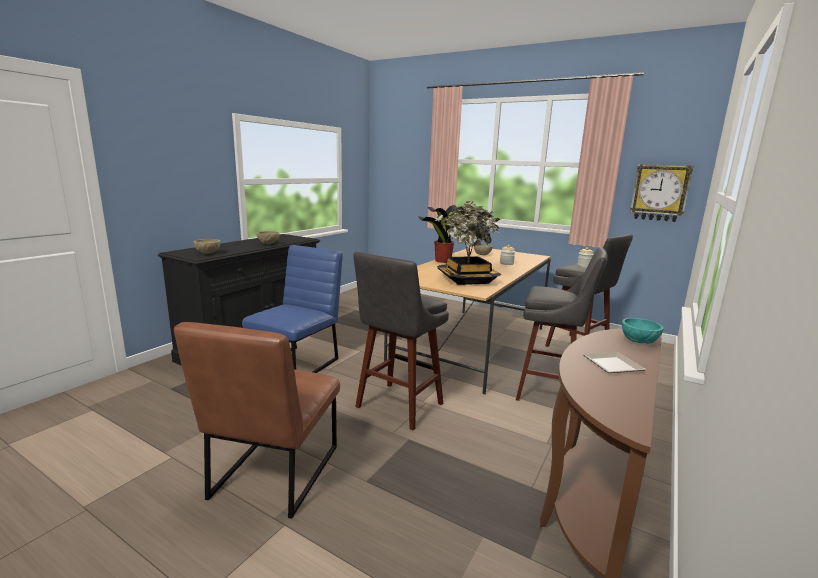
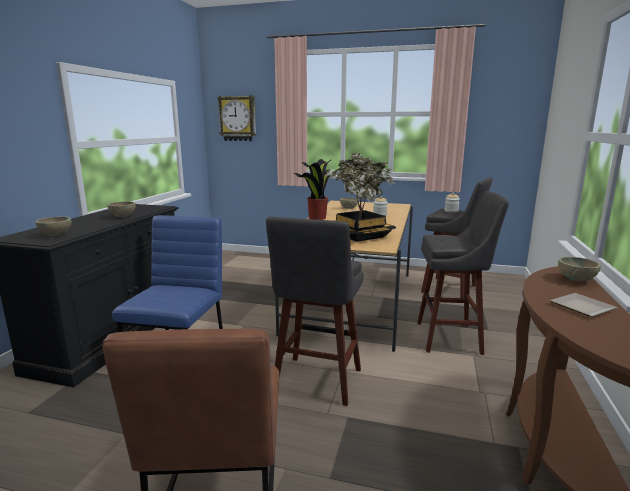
camera: 15 degrees left, 0 degrees up
(639, 342) = (576, 280): turquoise bowl -> beige bowl
(659, 193) = (503, 137): wall clock -> wall clock (238, 118)

